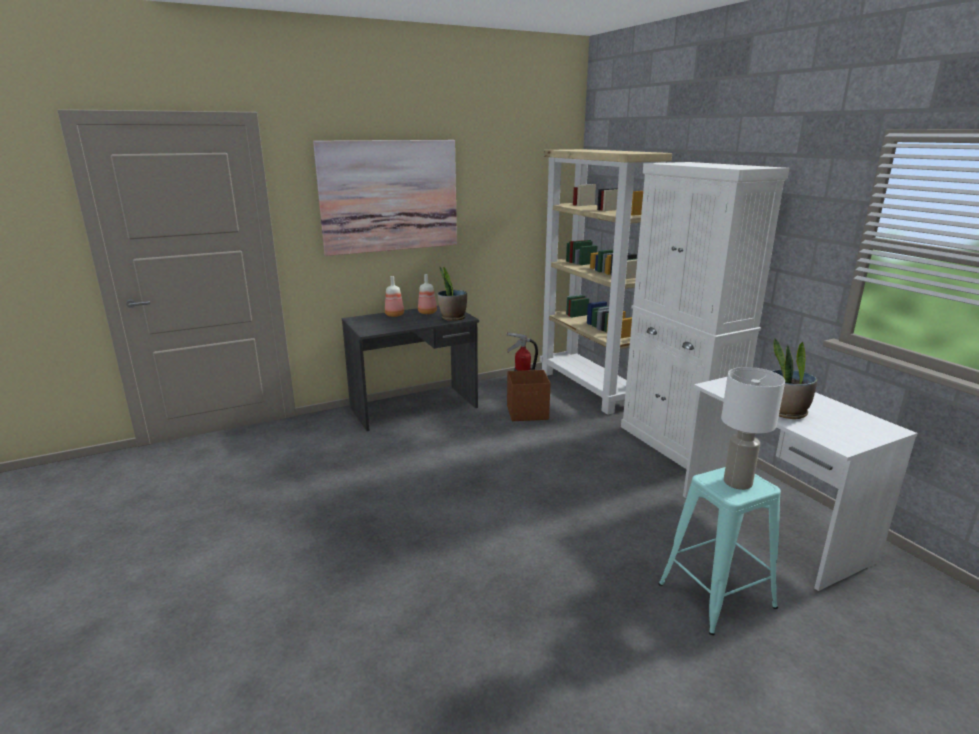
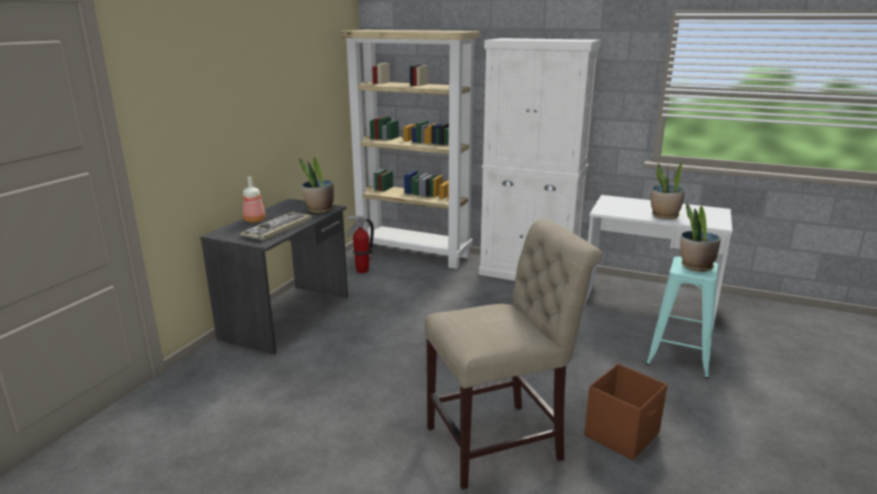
camera: 40 degrees left, 0 degrees up
(389, 196) = (228, 87): picture -> none
(396, 325) = (278, 228): none -> keyboard
(412, 573) = (501, 442): none -> beige chair
(428, 312) = (284, 211): bottle -> none
(528, 413) = (397, 287): brown storage box -> brown storage box (622, 434)
(738, 483) = (695, 266): white table lamp -> potted plant

